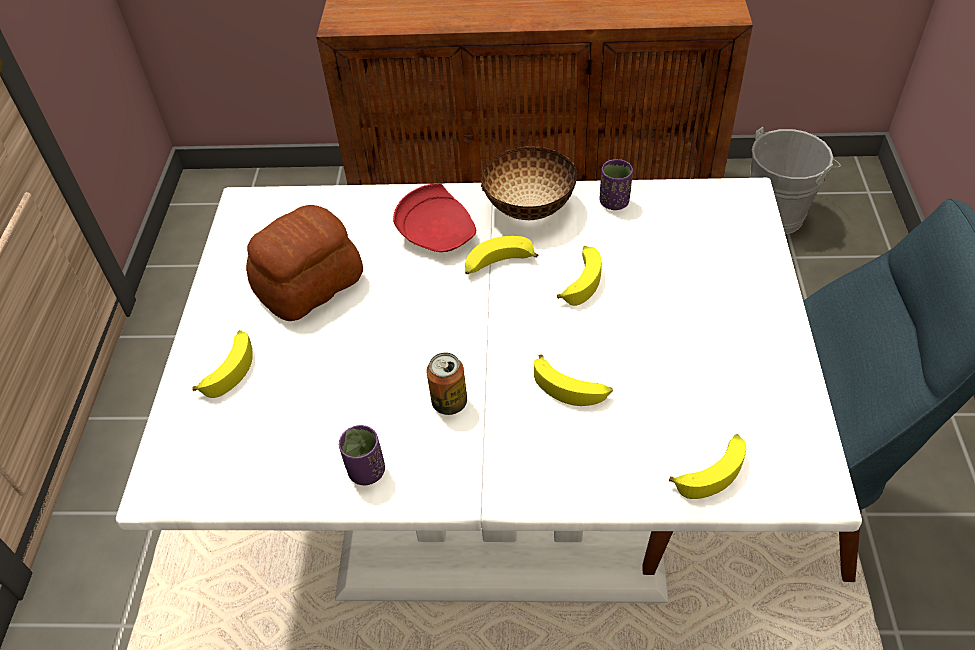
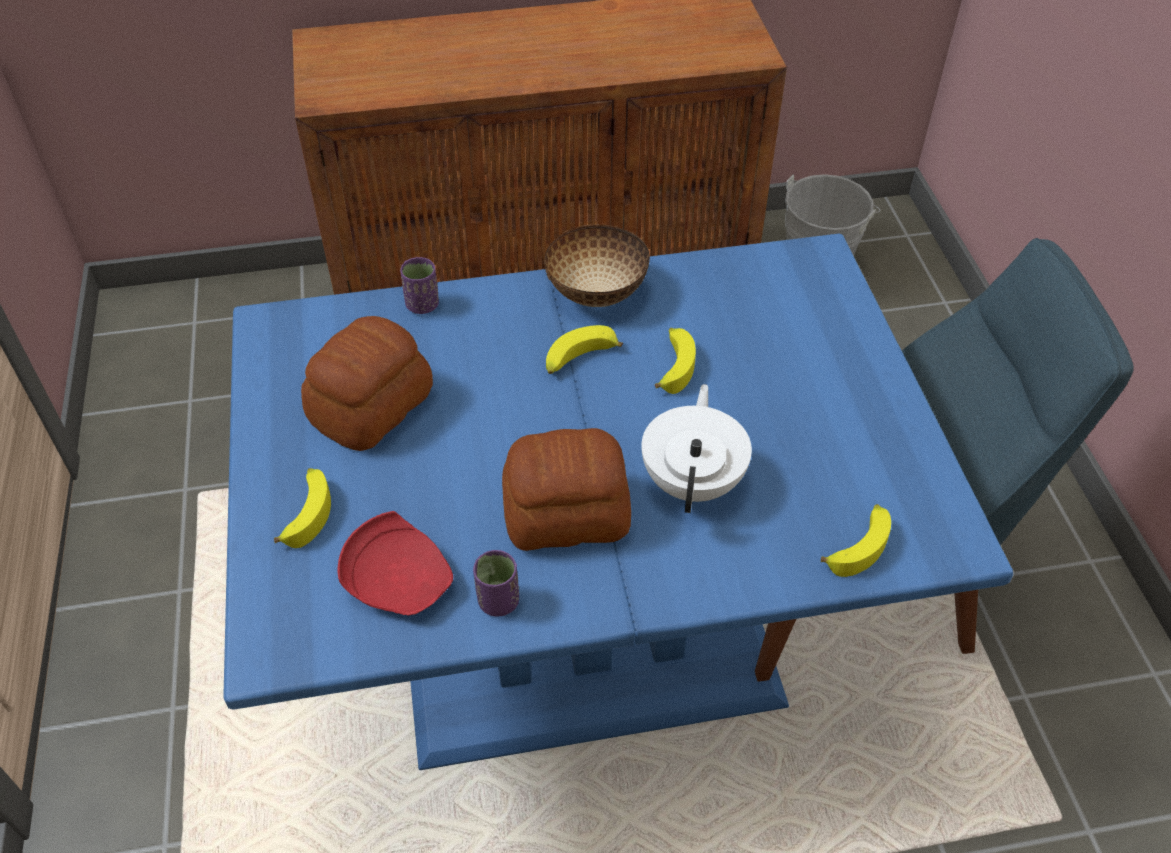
camera: 15 degrees left, 0 degrees up
(438, 233) = (503, 332): red plate -> red plate (400, 579)
(449, 402) = (568, 515): can -> bread
(500, 511) = (585, 640): white dining table -> blue dining table
(571, 387) = (693, 481): banana -> white teapot
(614, 202) = (687, 277): purple cup -> purple cup (422, 305)

